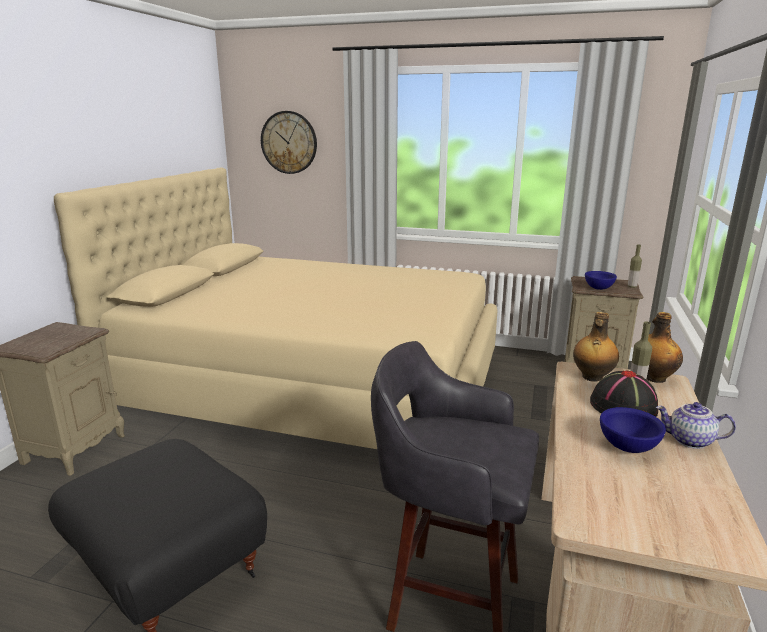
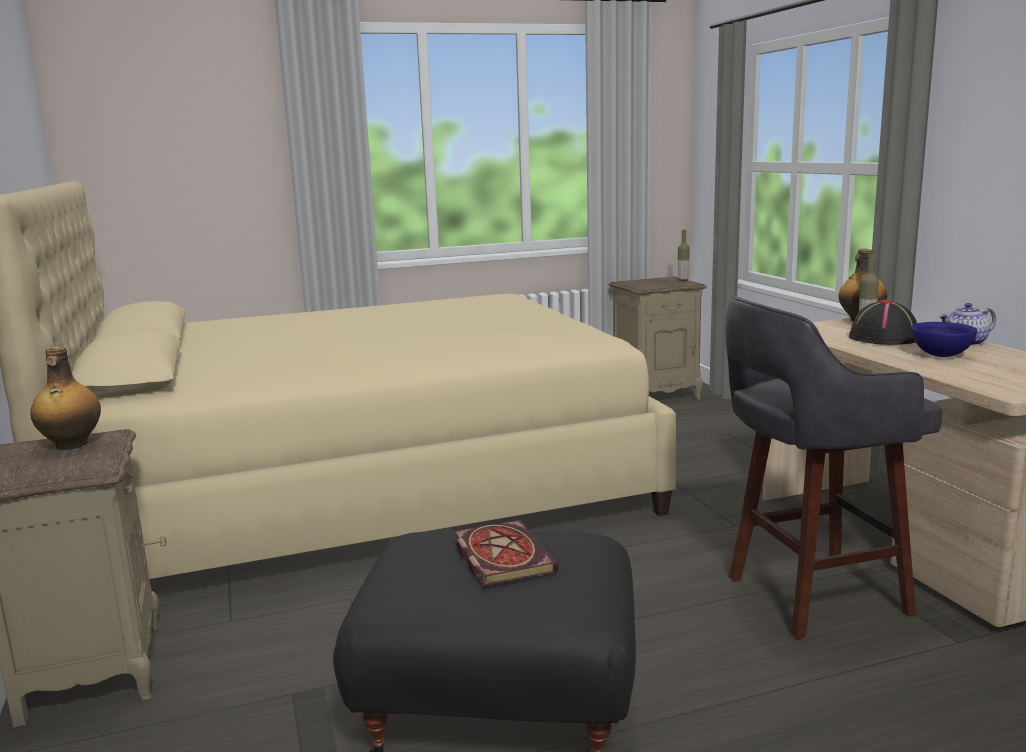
camera: 35 degrees left, 5 degrees down
(164, 480) = (500, 556): none -> book
(289, 142) = (178, 137): wall clock -> none
(592, 377) = (819, 329): bottle -> bottle (71, 445)
(599, 288) = (658, 286): blue bowl -> none

